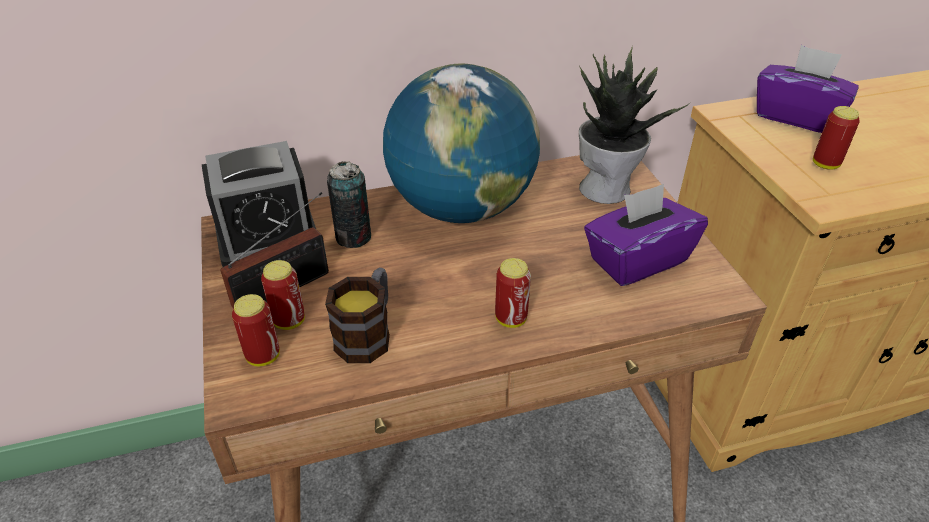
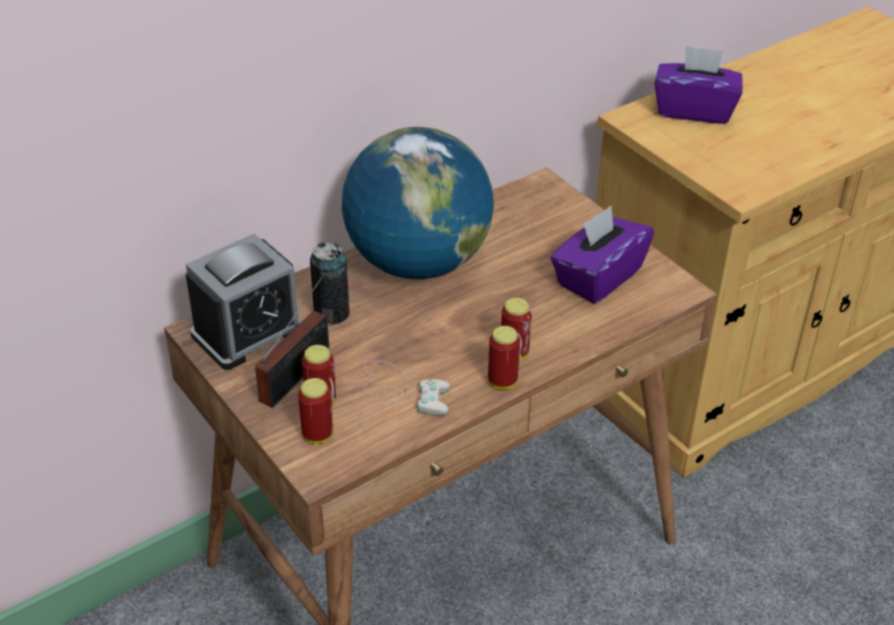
camera: 20 degrees left, 0 degrees up
(368, 333) = (398, 394): mug -> white game controller
(606, 188) = (543, 214): potted plant -> none
(825, 164) = (731, 155): can -> can (502, 381)

